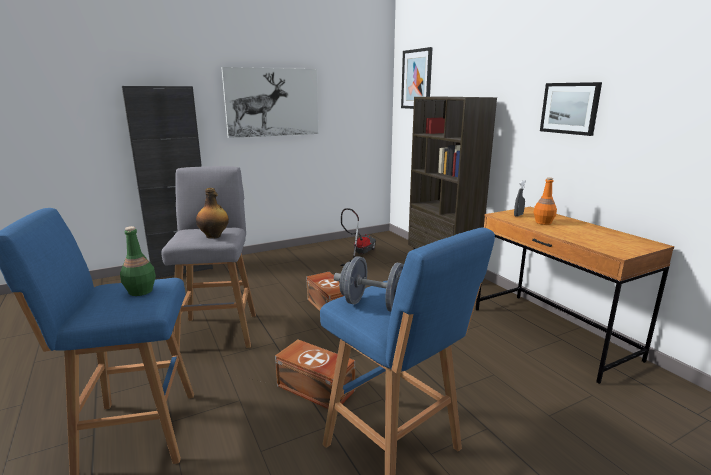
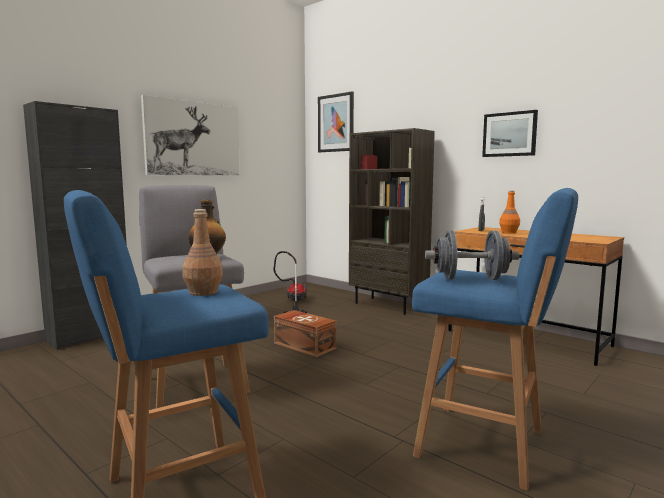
camera: 20 degrees left, 10 degrees down
(141, 291) = (204, 292): green bottle -> brown bottle
(315, 389) = (359, 414): brown storage box -> none

